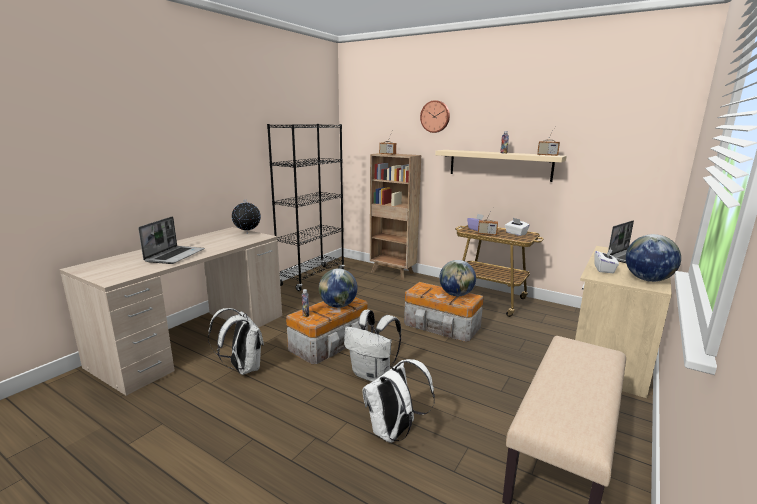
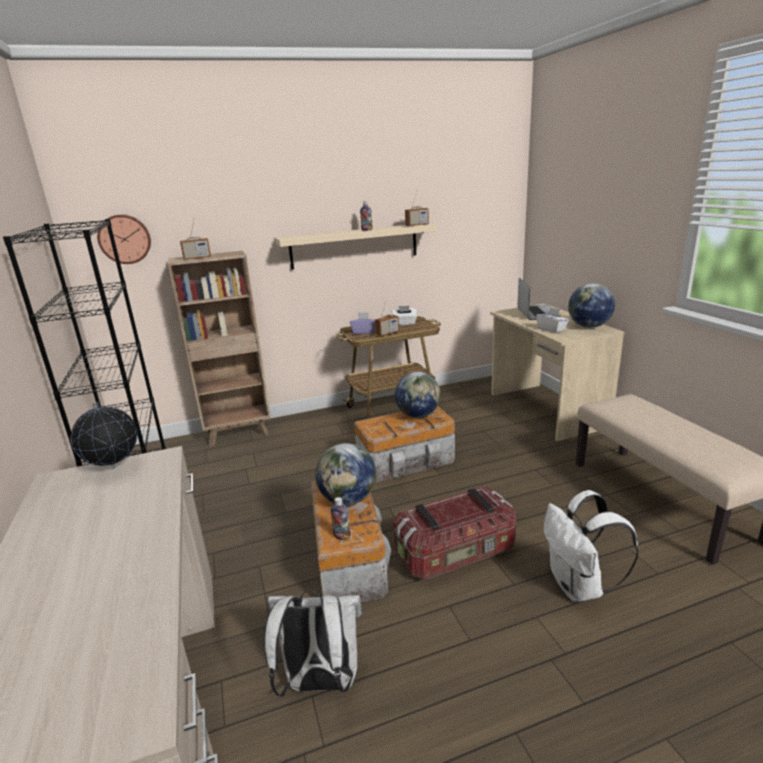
camera: 50 degrees left, 5 degrees up
(175, 255) = (105, 582): laptop -> none
(373, 374) = (456, 553): white backpack -> storage box
(435, 116) = (251, 190): wall clock -> wall clock (124, 239)

